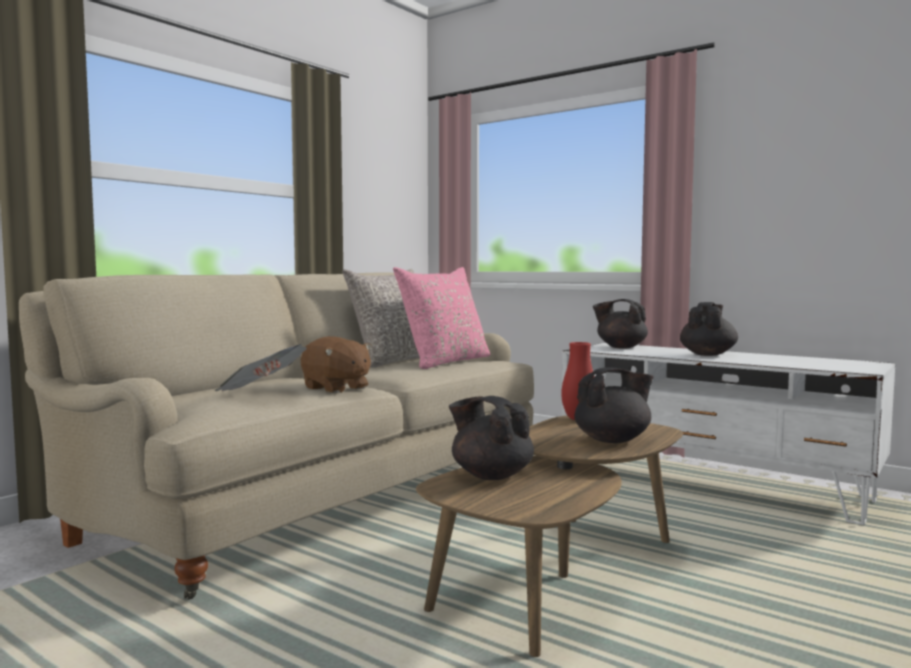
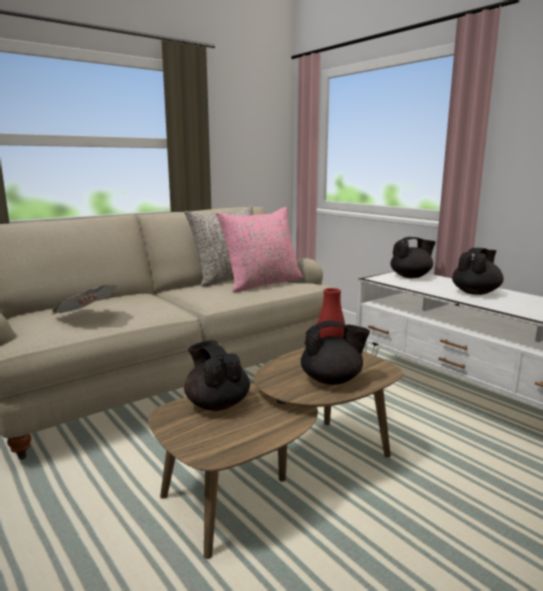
camera: 15 degrees right, 10 degrees up
(336, 388) = (149, 312): brown plush toy -> none
(620, 347) = (411, 276): black teapot -> black teapot turned 120 degrees clockwise

